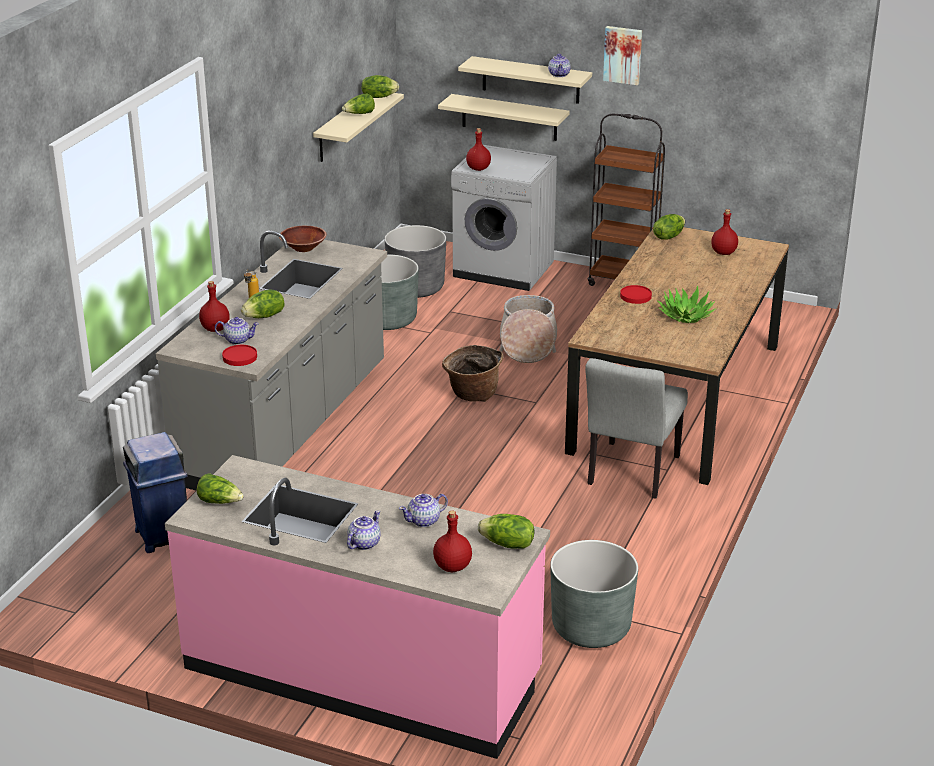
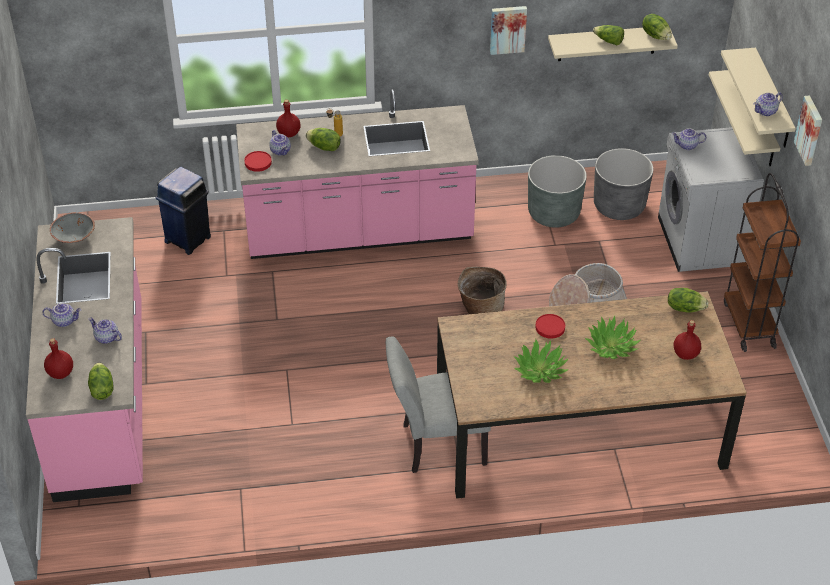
camera: 60 degrees right, 15 degrees up
(220, 501) = (74, 237): lettuce -> grey bowl
(286, 425) = (359, 231): grey counter -> pink counter
(290, 137) = (507, 29): none -> picture
(303, 248) = (444, 118): brown bowl -> none
(479, 168) = (687, 146): red bottle -> teapot
(591, 627) = (220, 496): grey planter -> none
(685, 278) = (611, 346): none -> potted plant

